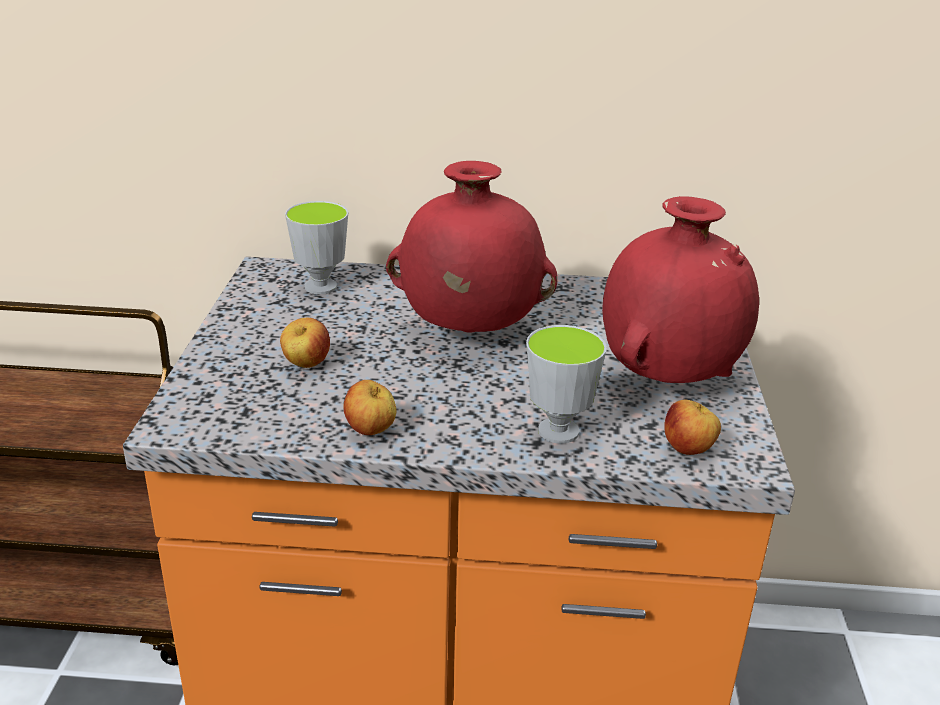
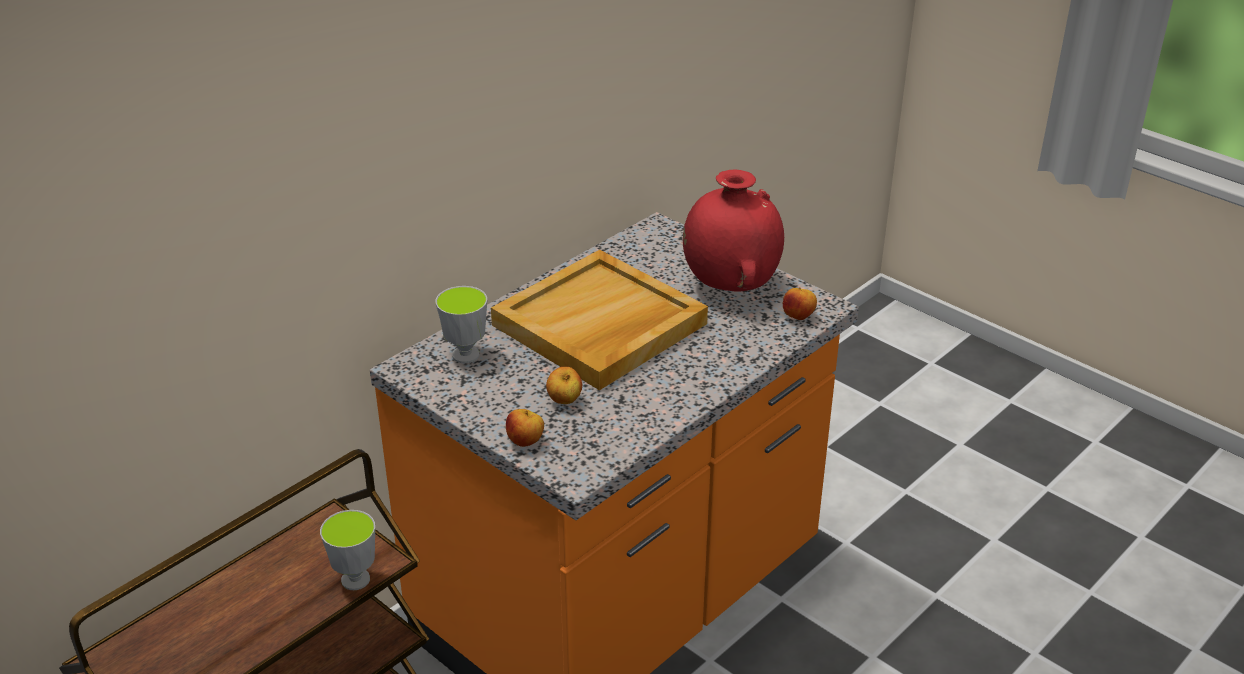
camera: 50 degrees left, 5 degrees up
(371, 431) = (667, 407): apple -> apple (526, 442)
(468, 331) = (599, 326): red vase -> beige tray
(558, 431) = (738, 346): cup -> cup (355, 580)

